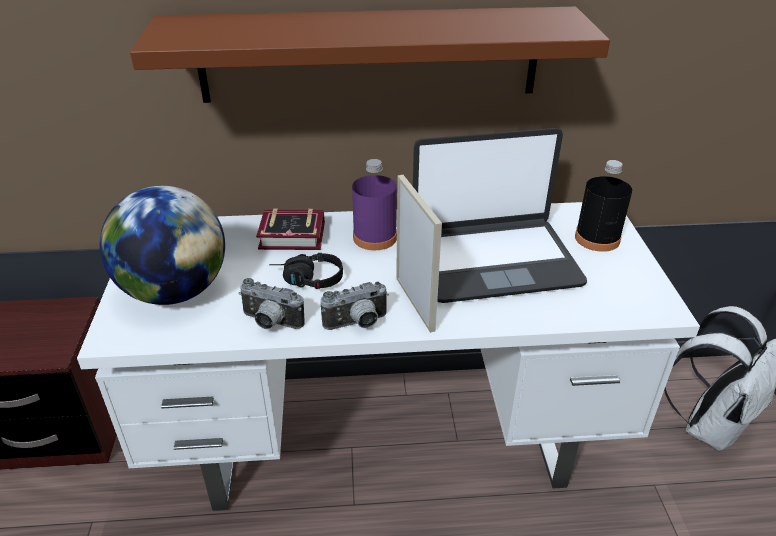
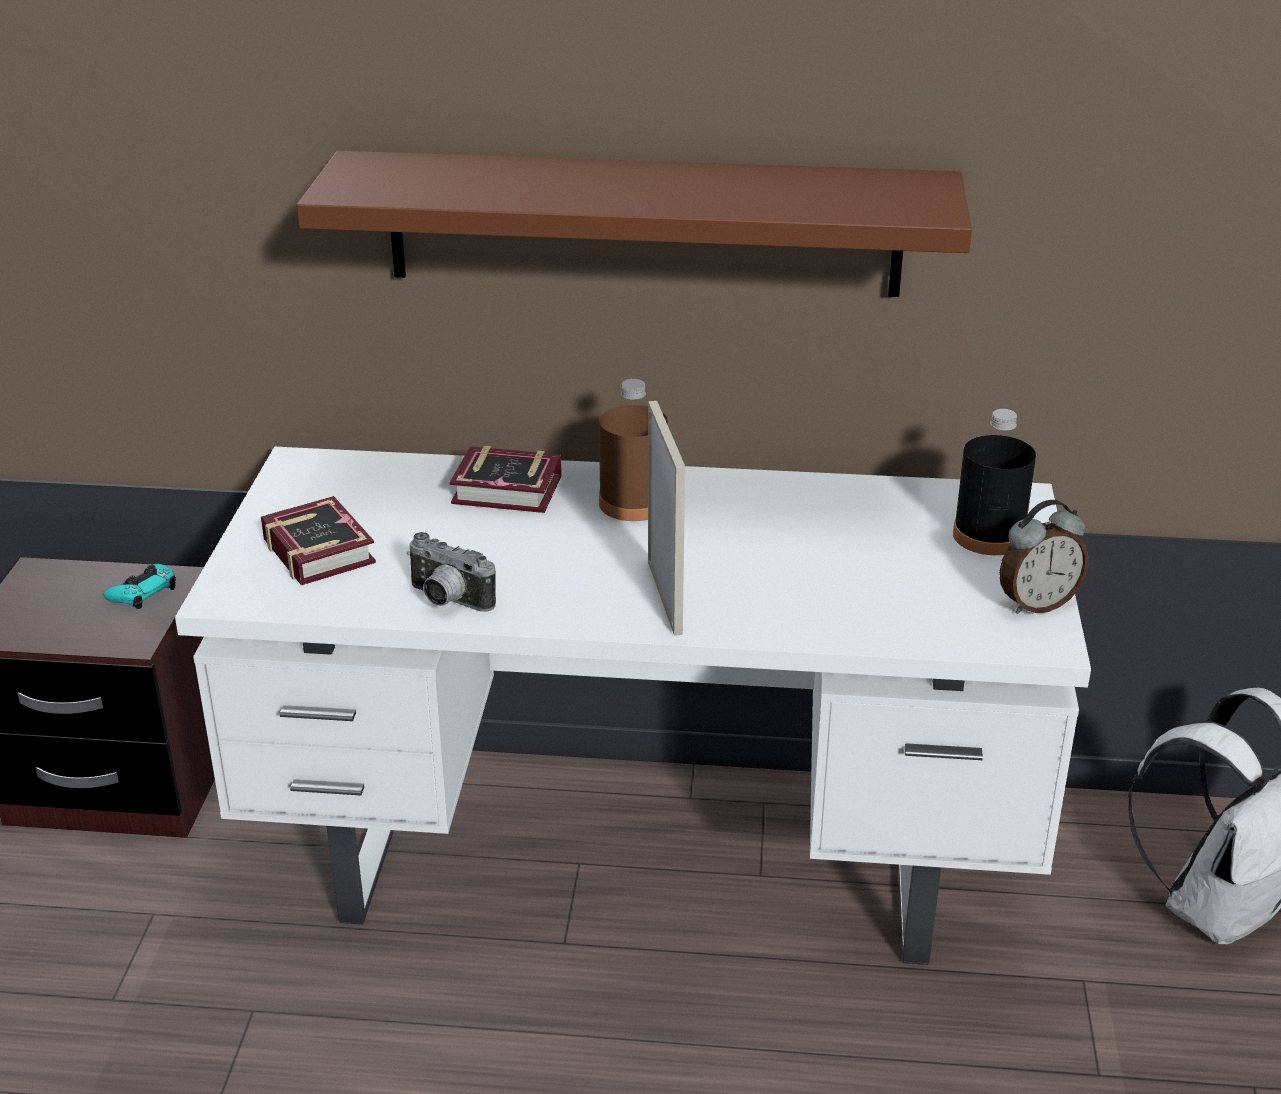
camera: 10 degrees right, 5 degrees down
(58, 319) = (143, 592): none -> turquoise game controller
(175, 291) = (320, 548): globe -> book
(306, 280) = (512, 552): black headphones -> none
(357, 324) = (572, 615): camera -> none
(375, 237) = (633, 503): purple bottle -> brown bottle
(493, 260) = (807, 551): laptop -> none
(646, 282) = (1036, 604): none -> alarm clock

